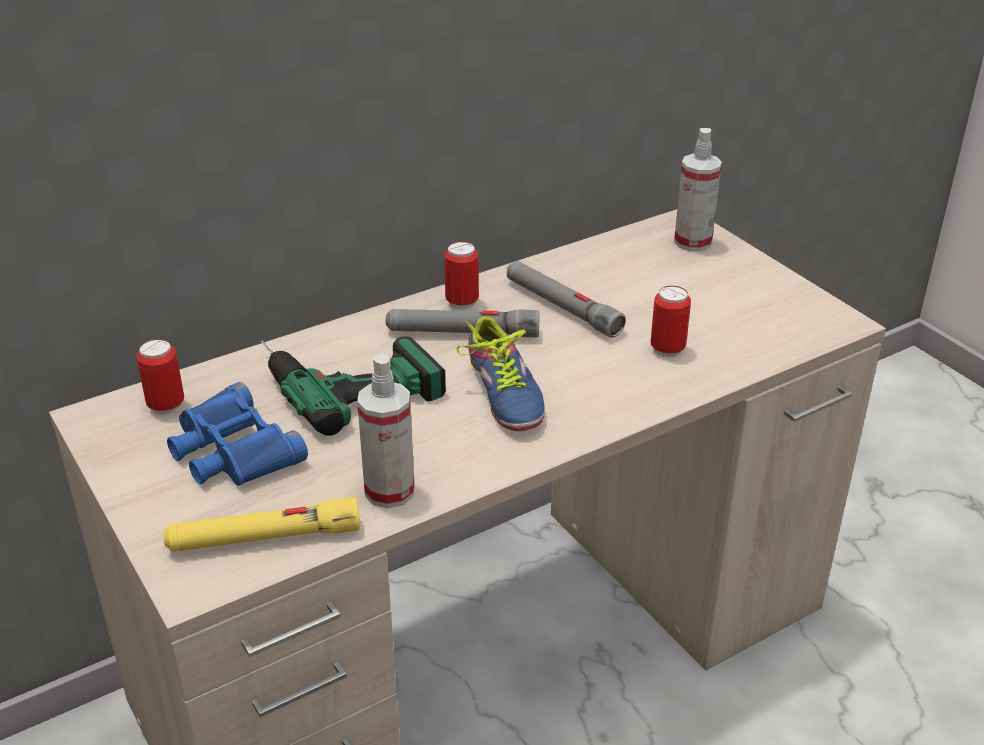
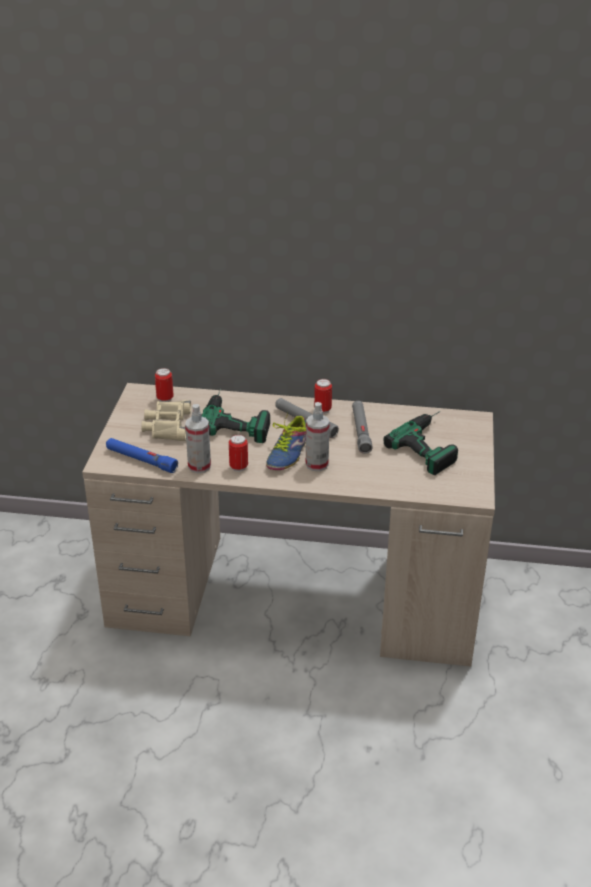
camera: 40 degrees right, 0 degrees up
(232, 450) = (167, 425): blue binoculars -> beige binoculars
(264, 538) = (141, 460): yellow flashlight -> blue flashlight
(667, 349) = (378, 469): can -> can (238, 467)
(682, 279) = (433, 444): none -> power drill
(693, 242) = (466, 430): spray bottle -> spray bottle (316, 464)

